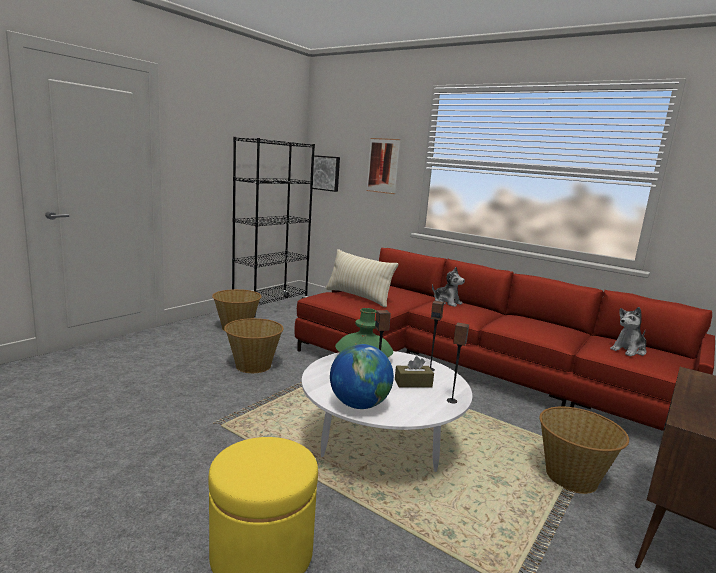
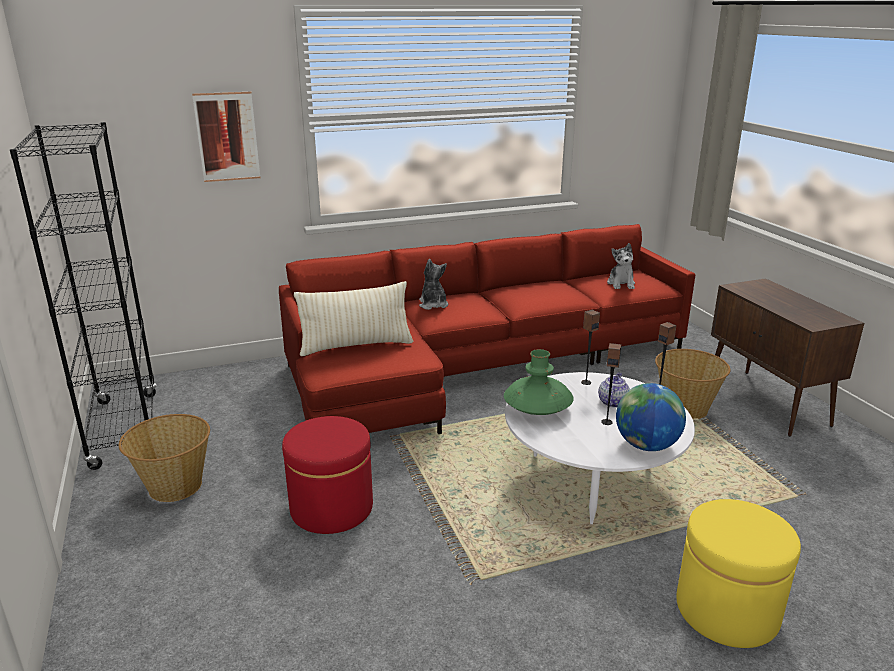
camera: 55 degrees left, 10 degrees up
(253, 365) = (331, 508): basket -> red ottoman
(326, 173) = (101, 166): picture -> none
(413, 383) = (612, 402): brown tissue box -> teapot
(447, 302) = (433, 305): plush toy -> plush toy turned 90 degrees counterclockwise

